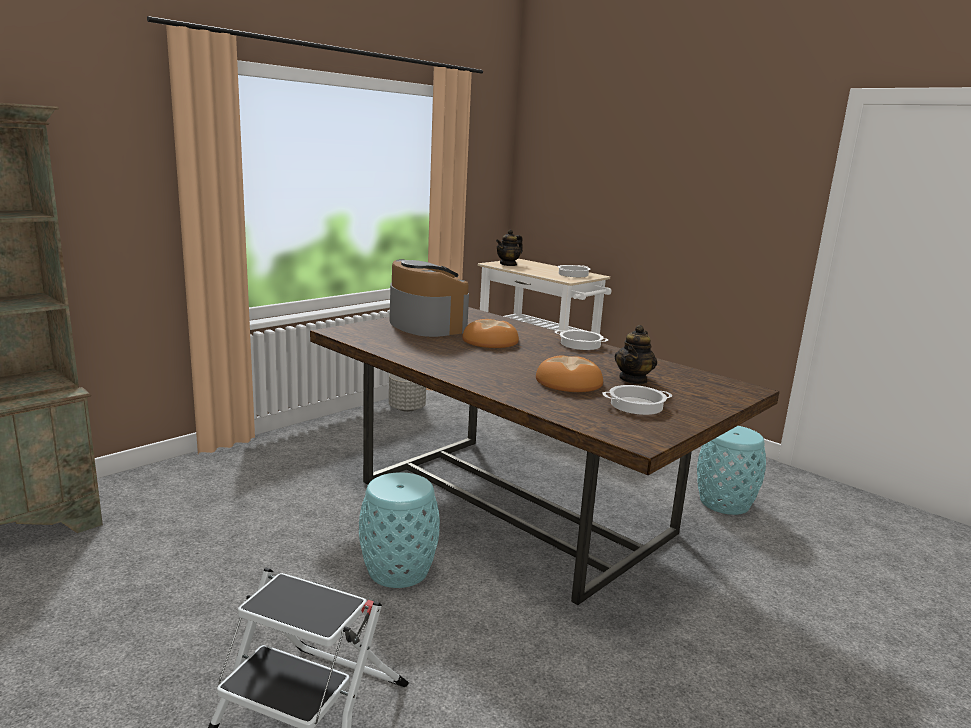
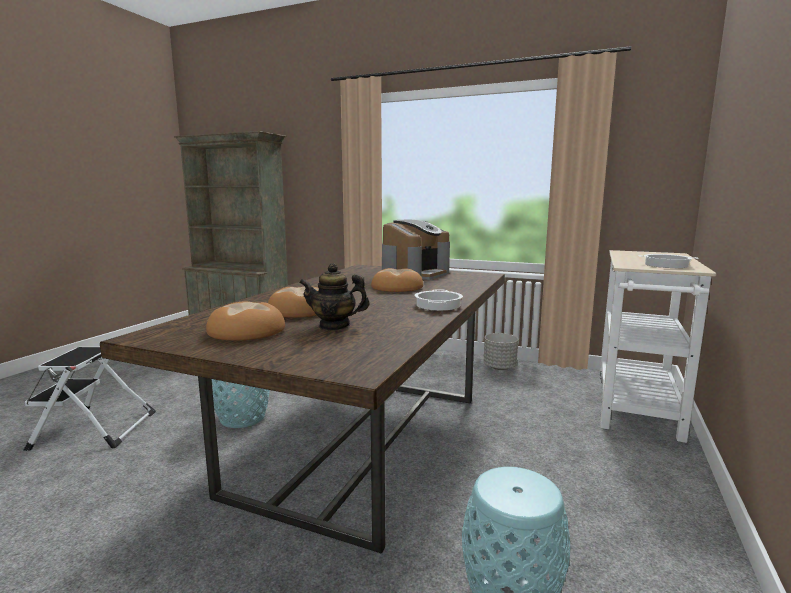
camera: 70 degrees right, 5 degrees down
(508, 264) = (638, 253): teapot -> none
(636, 405) = (247, 330): cooking pot -> bread

